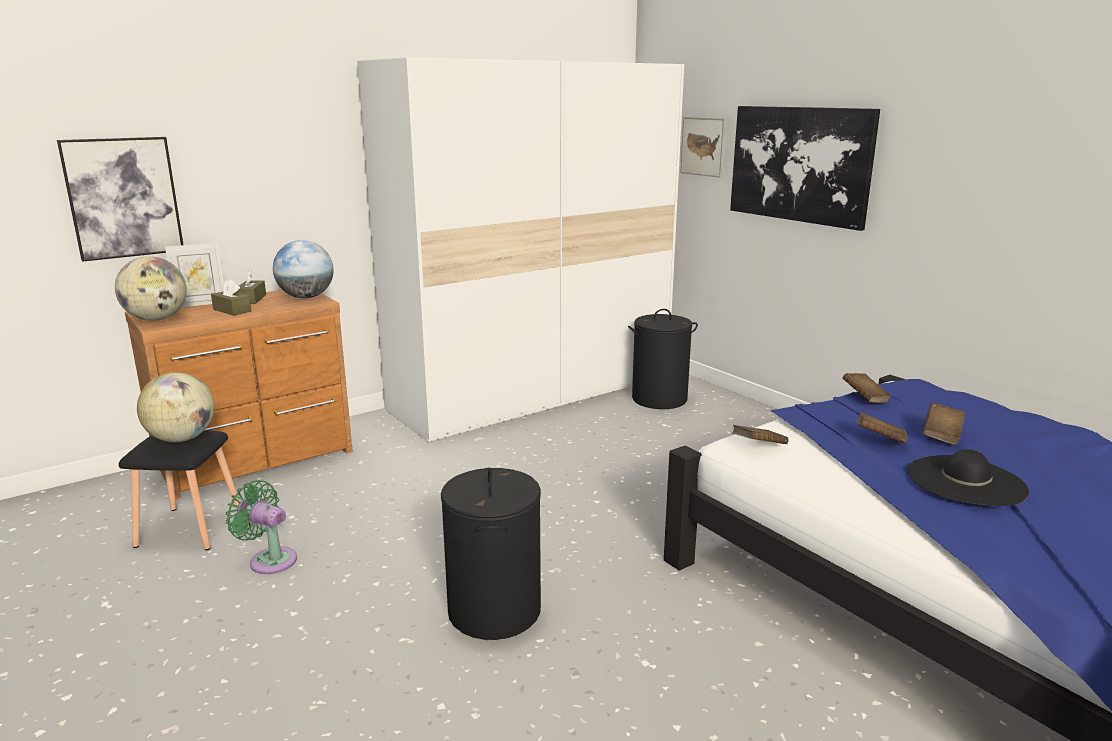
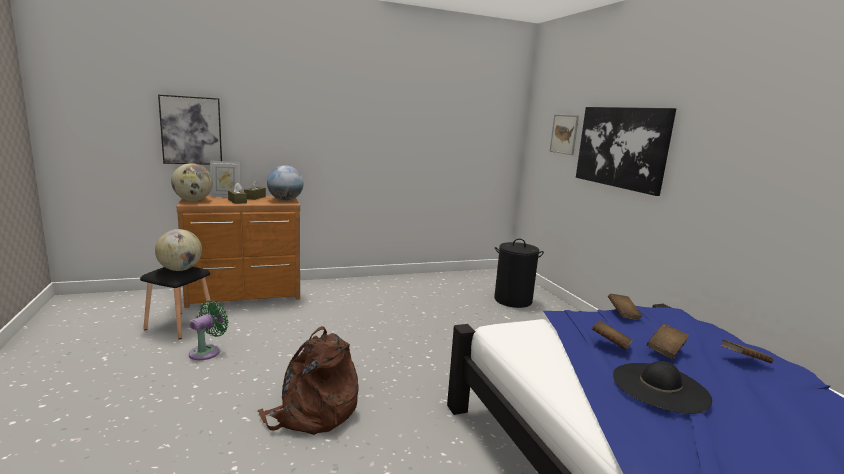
camera: 15 degrees right, 5 degrees down
(270, 559) = (207, 351): green fan -> green fan turned 75 degrees clockwise
(494, 610) = (313, 412): black laundry basket -> brown backpack
(534, 393) = (432, 284): white wardrobe -> none
(758, 446) = (516, 333): brown book -> brown book (743, 360)

